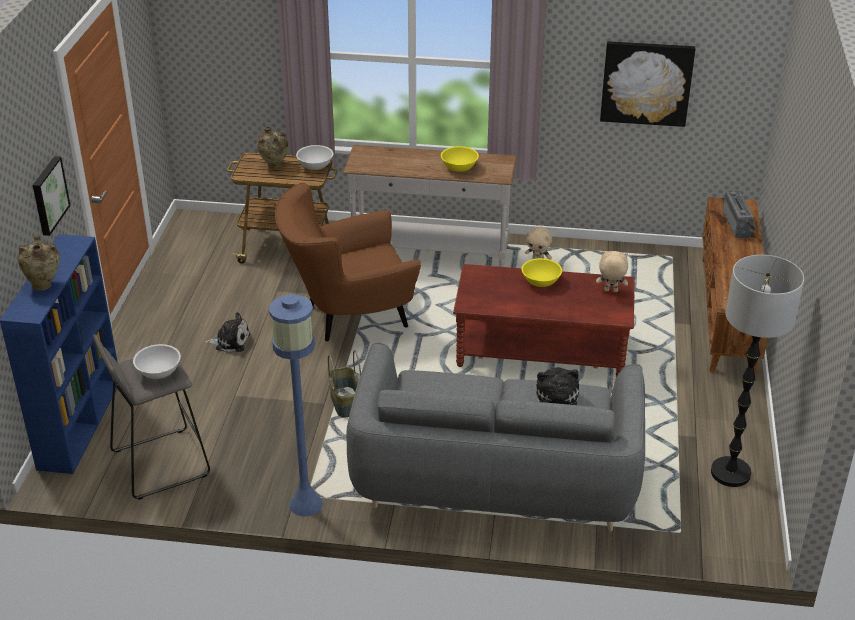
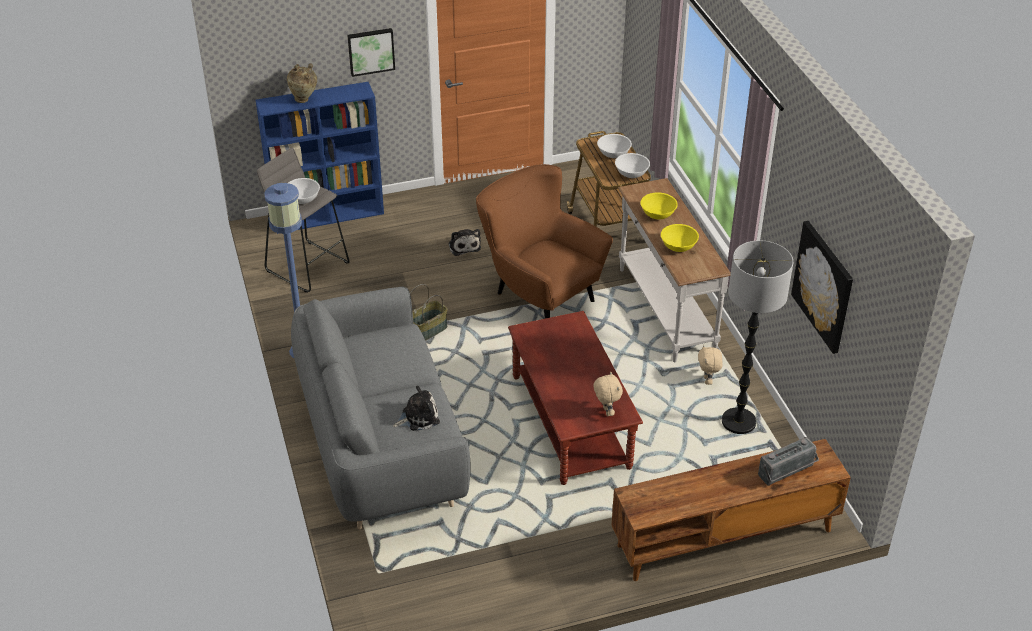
camera: 65 degrees right, 5 degrees up
(274, 166) = (614, 154): beige vase -> white bowl
(541, 281) = (589, 364): yellow bowl -> yellow bowl (658, 214)
(731, 473) = (475, 591): floor lamp -> floor lamp (738, 422)

